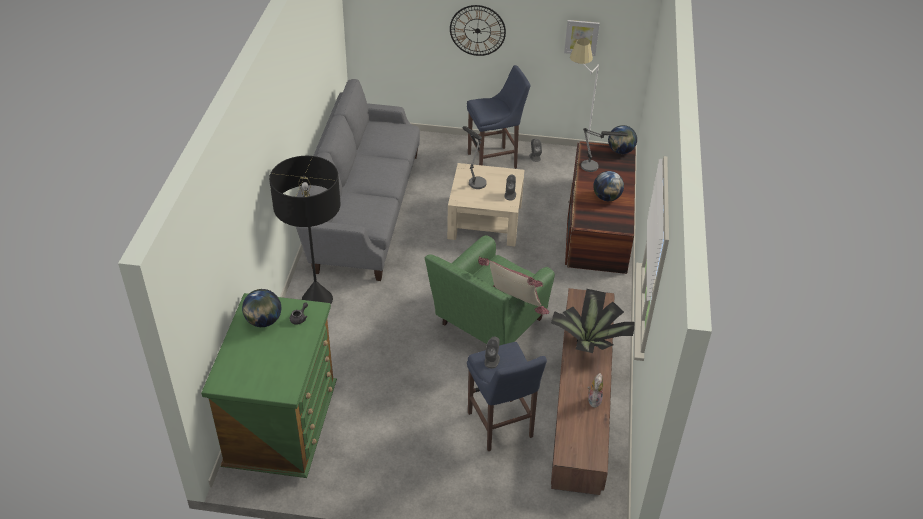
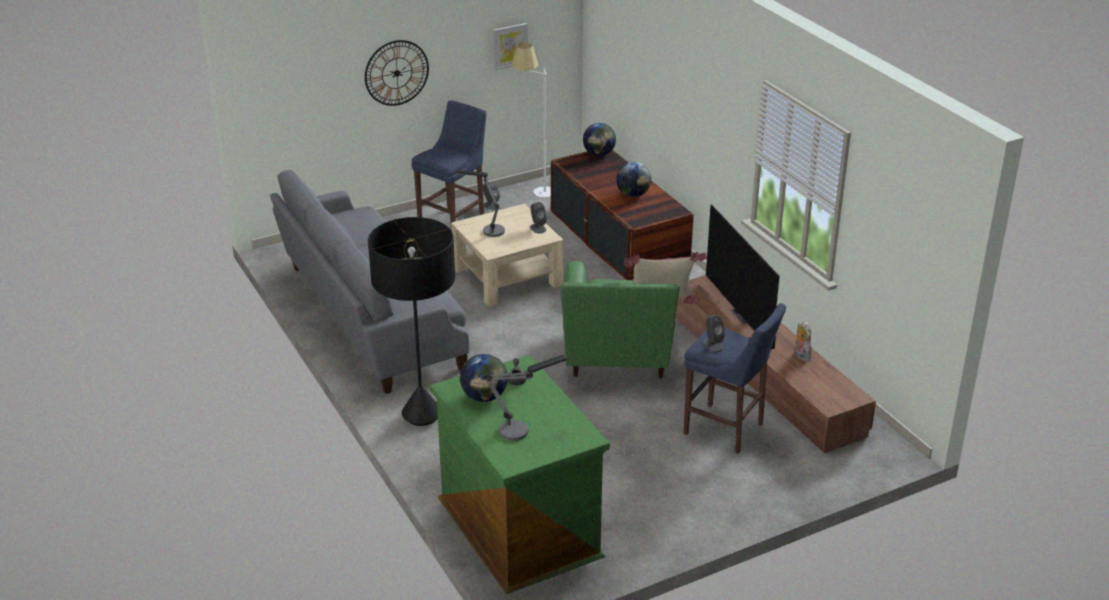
camera: 35 degrees left, 10 degrees down
(590, 342) = (745, 315): potted plant -> television
(595, 167) = (592, 175): table lamp -> table lamp (522, 429)

